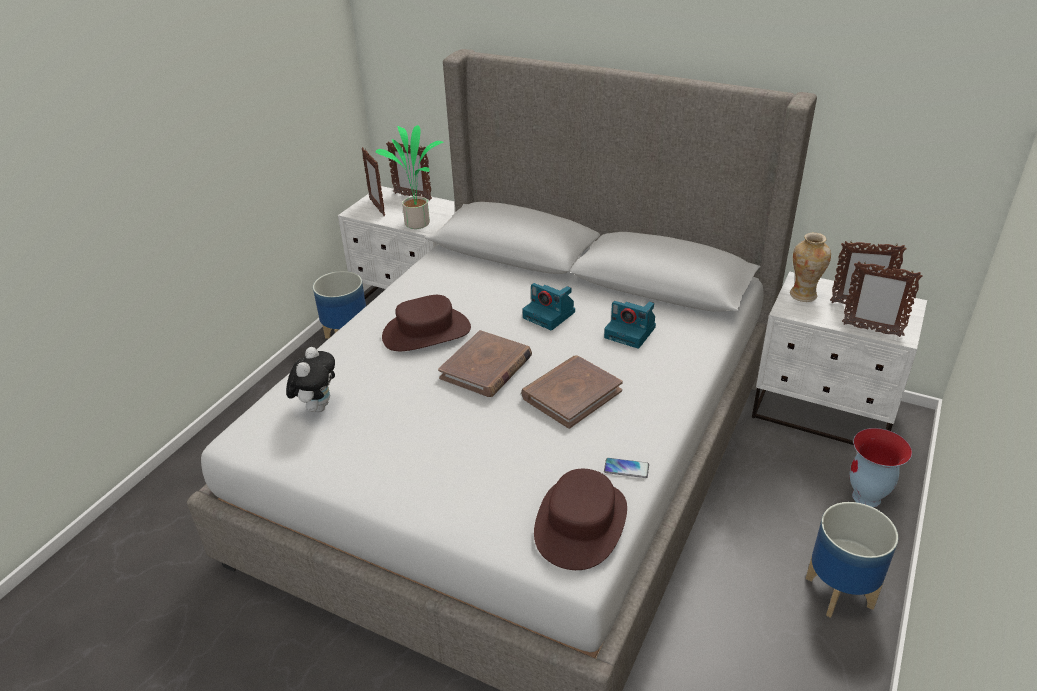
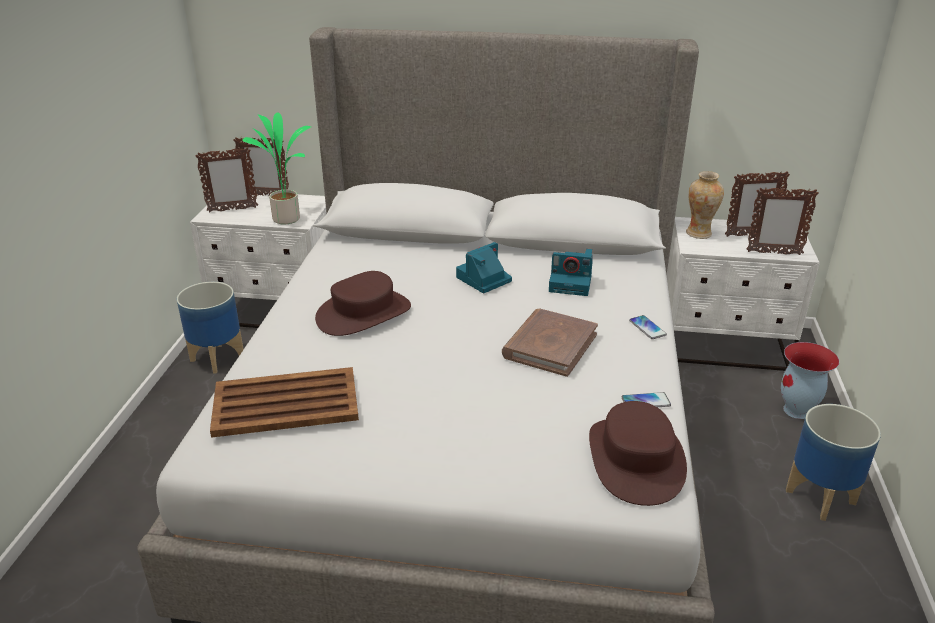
camera: 20 degrees left, 5 degrees down
(317, 406) = (284, 403): plush toy -> brown tray
(377, 207) = (232, 209): picture frame -> picture frame turned 60 degrees counterclockwise
(486, 367) = (449, 336): brown book -> none
(550, 315) = (483, 280): camera -> camera turned 120 degrees clockwise
(676, 393) = (647, 328): none -> phone

